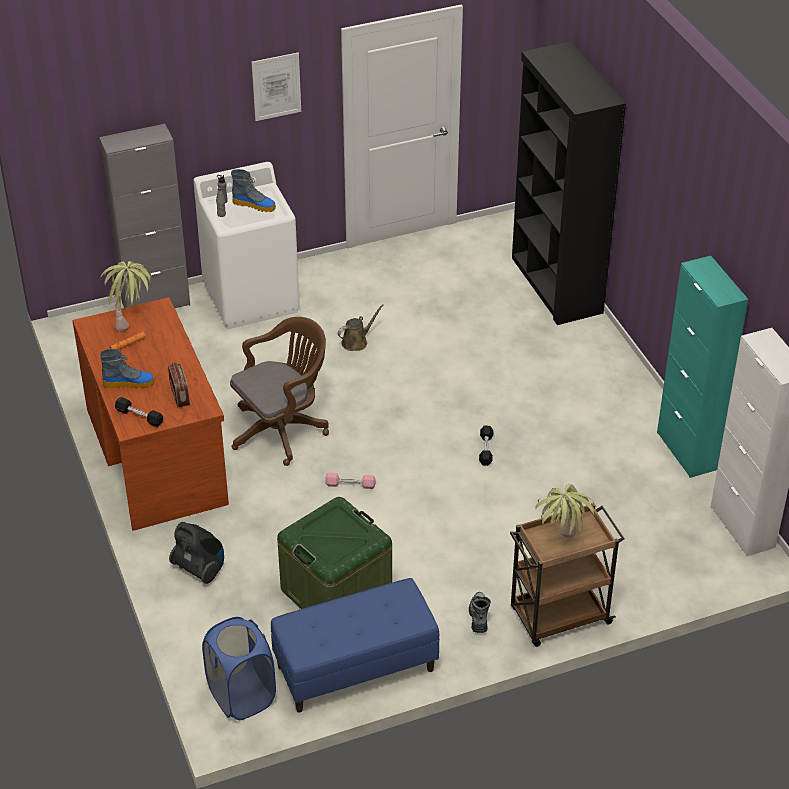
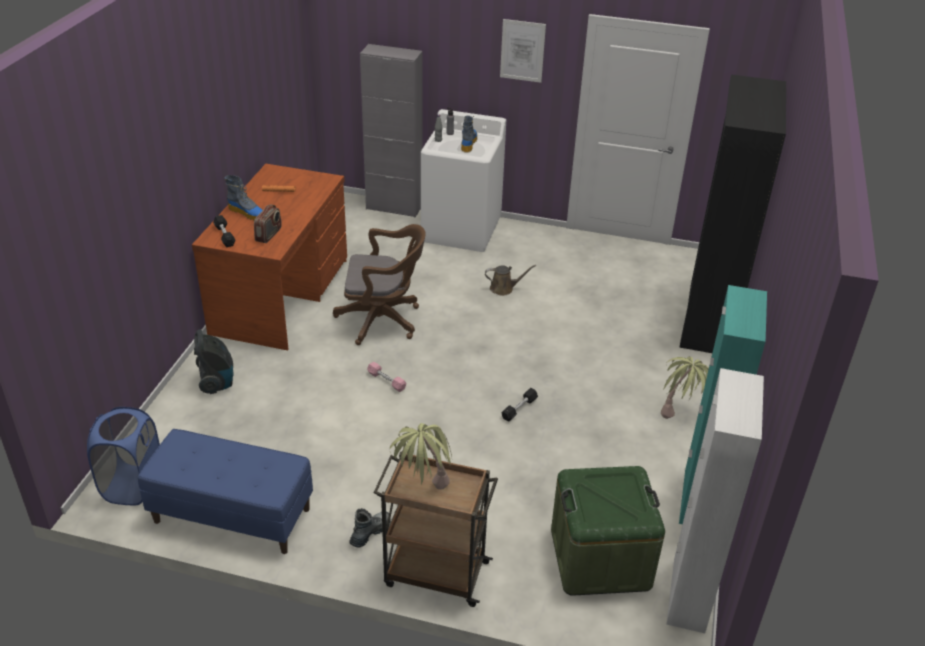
camera: 35 degrees right, 5 degrees down
(132, 320) = (301, 178): potted plant -> potted plant (680, 412)
(254, 205) = (468, 143): boot -> boot turned 135 degrees counterclockwise
(336, 592) = (287, 450): green storage box -> green storage box (600, 558)

